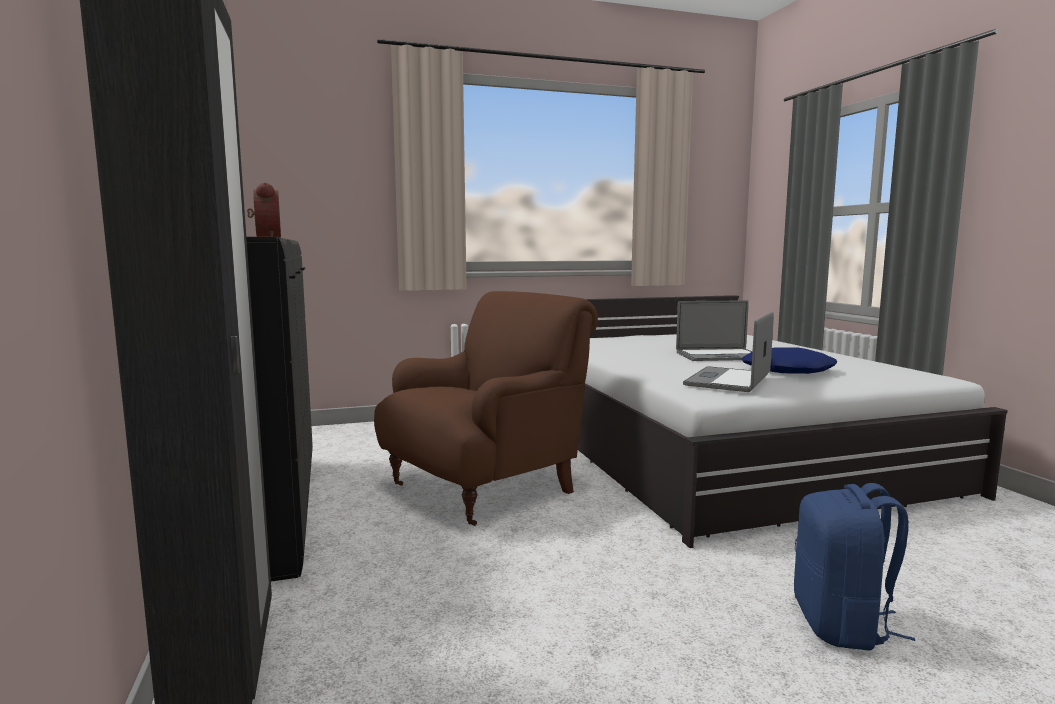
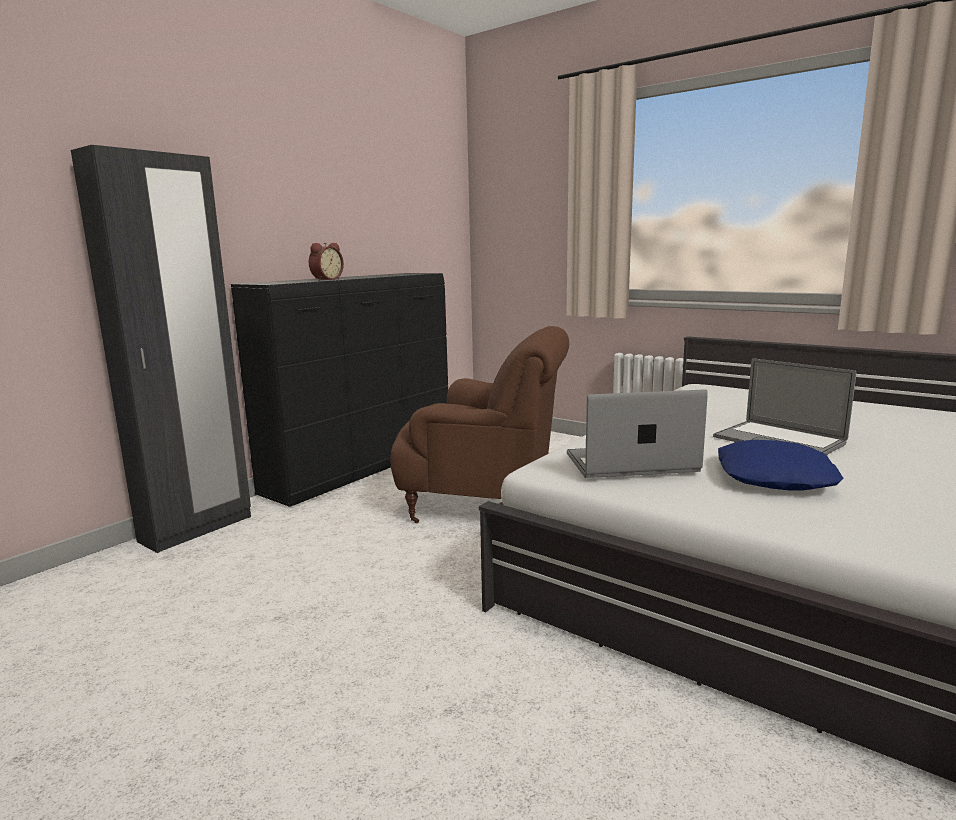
camera: 55 degrees right, 5 degrees up
(842, 625) = (409, 721): blue backpack -> none

